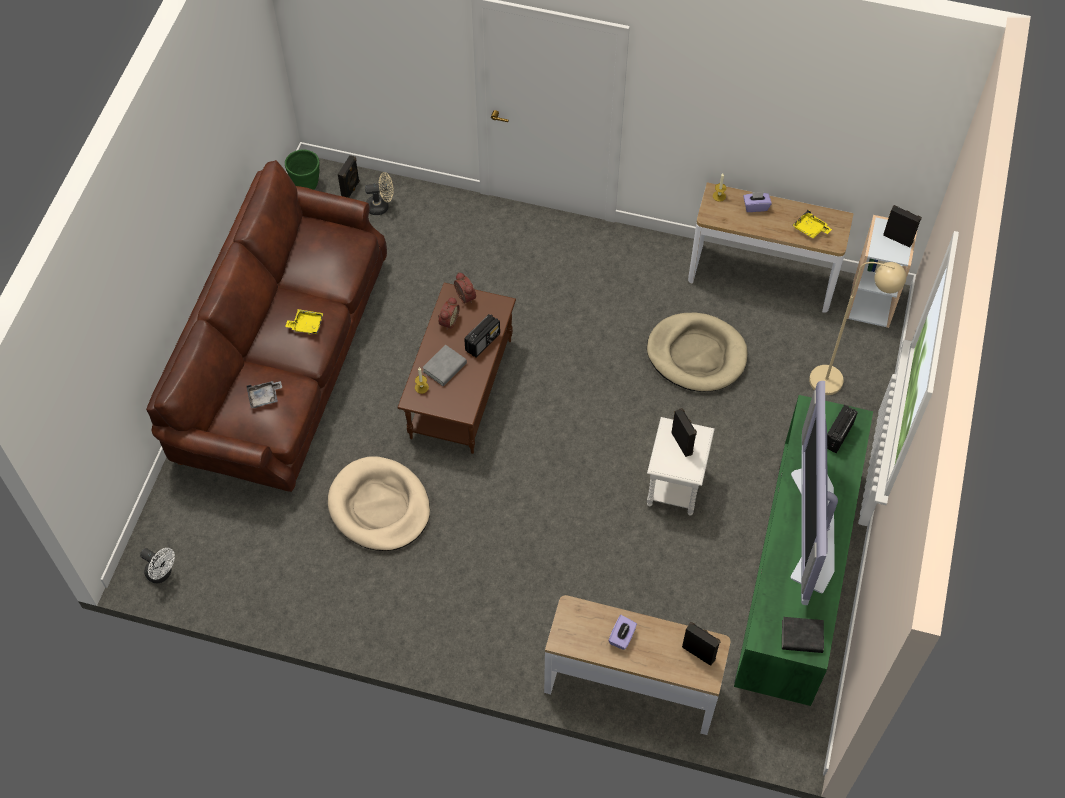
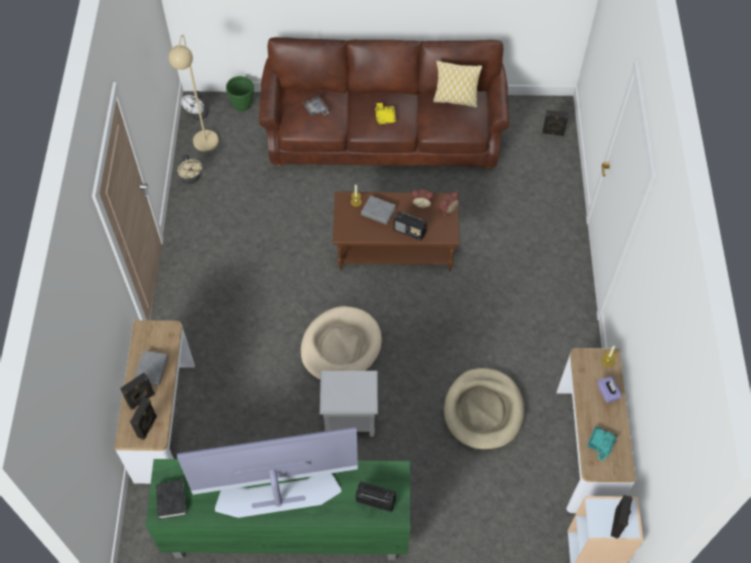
camera: 75 degrees right, 0 degrees up
(306, 185) = (544, 105): green planter -> green planter (243, 105)
(307, 247) = (455, 99): none -> pillow
(379, 507) = (279, 222): beige dog bed -> beige dog bed (340, 347)
(381, 206) = (545, 156): beige fan -> beige fan (191, 179)
(622, 637) = (152, 369): purple tissue box -> grey book
(682, 443) = (355, 391): black speaker -> black speaker (142, 400)
(810, 229) = (600, 444): yellow tray -> turquoise tray
(836, 383) = (492, 533): beige floor lamp -> beige floor lamp (205, 148)

